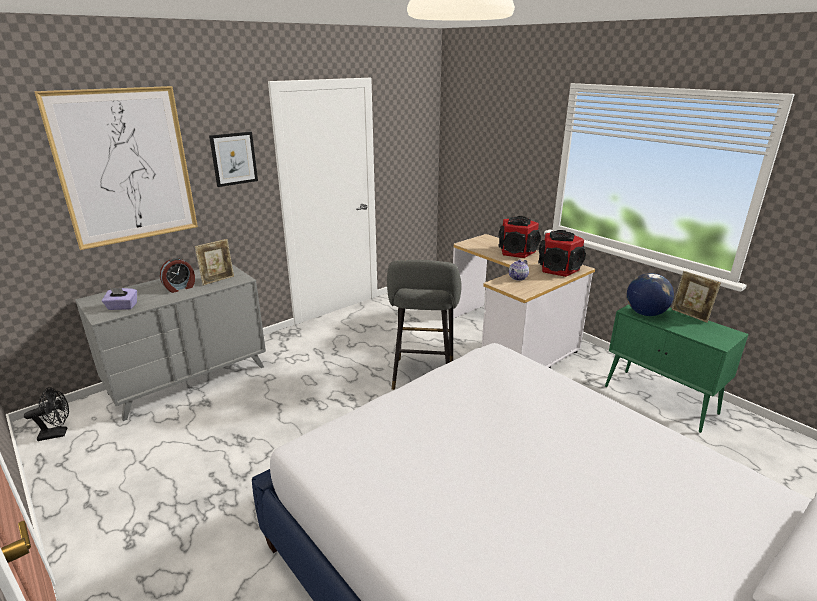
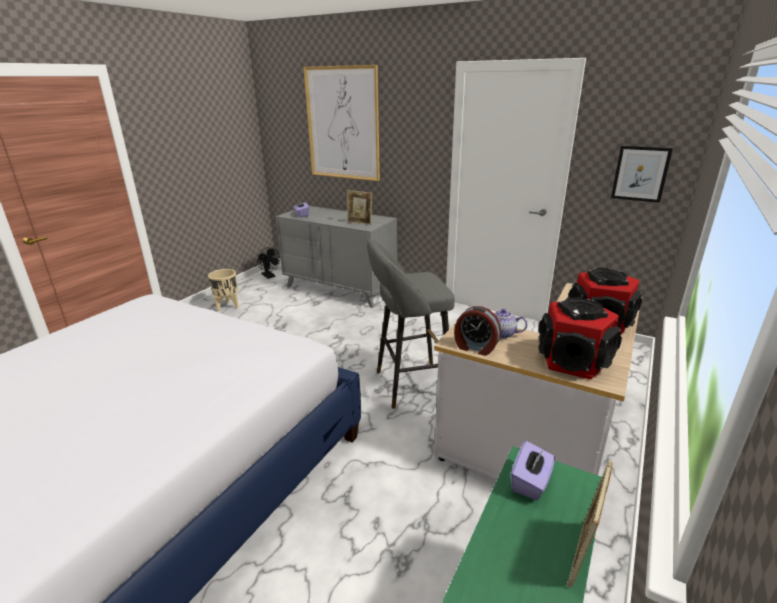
camera: 70 degrees right, 0 degrees up
(116, 488) = (227, 307): none -> beige planter
(180, 288) = (339, 218): alarm clock -> alarm clock (475, 348)
(234, 159) = (415, 131): picture -> picture (640, 173)
(645, 313) = (530, 482): globe -> purple tissue box

